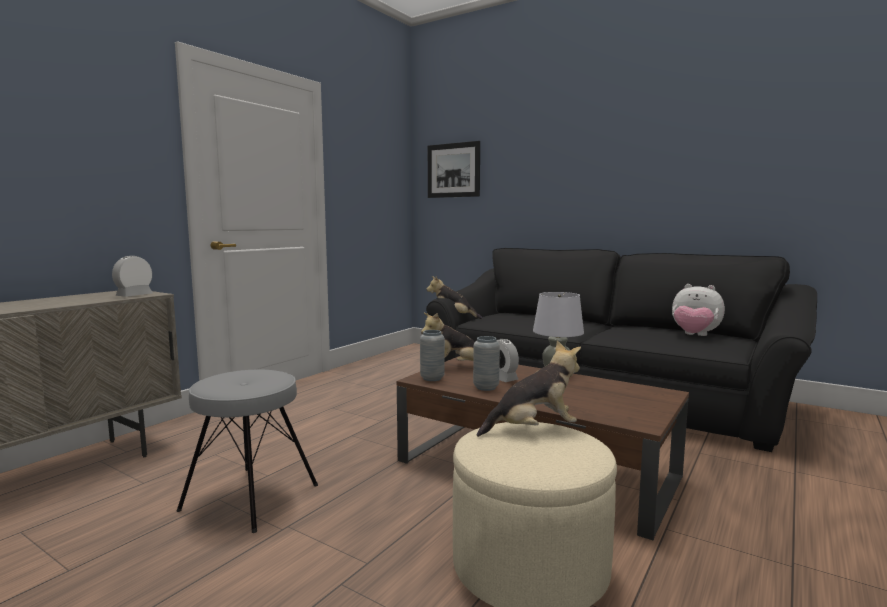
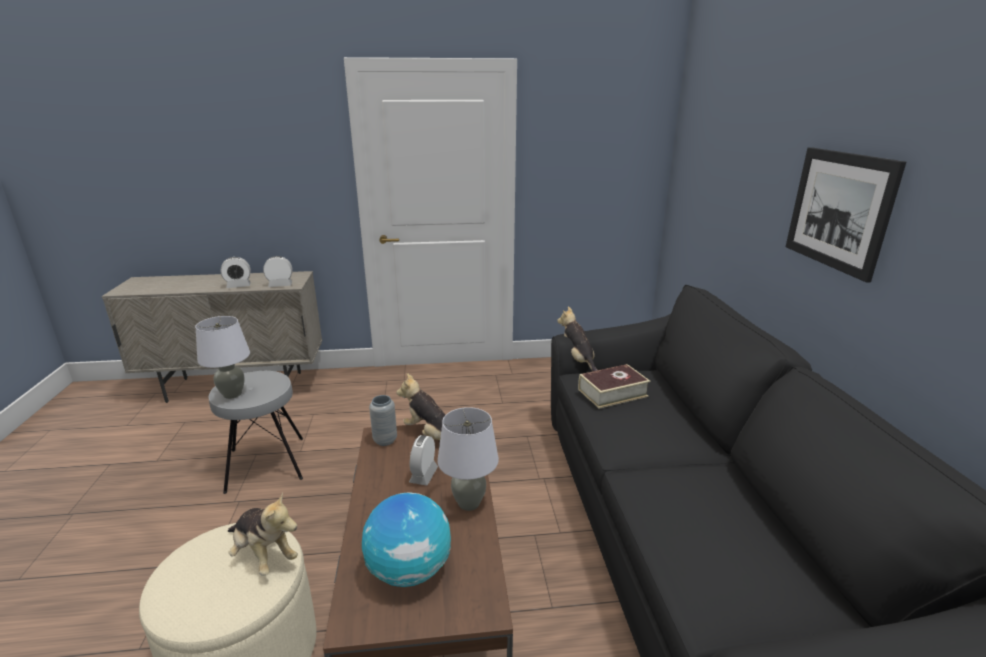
camera: 50 degrees right, 15 degrees up
(72, 302) = (238, 286): none -> alarm clock
(243, 387) = (232, 394): none -> grey table lamp
(453, 170) = (701, 155): picture -> picture (839, 210)
(486, 387) = (385, 478): grey vase -> none
(510, 320) = (612, 393): none -> book
(607, 401) = (409, 570): none -> globe
(694, 336) = (761, 556): plush toy -> none

